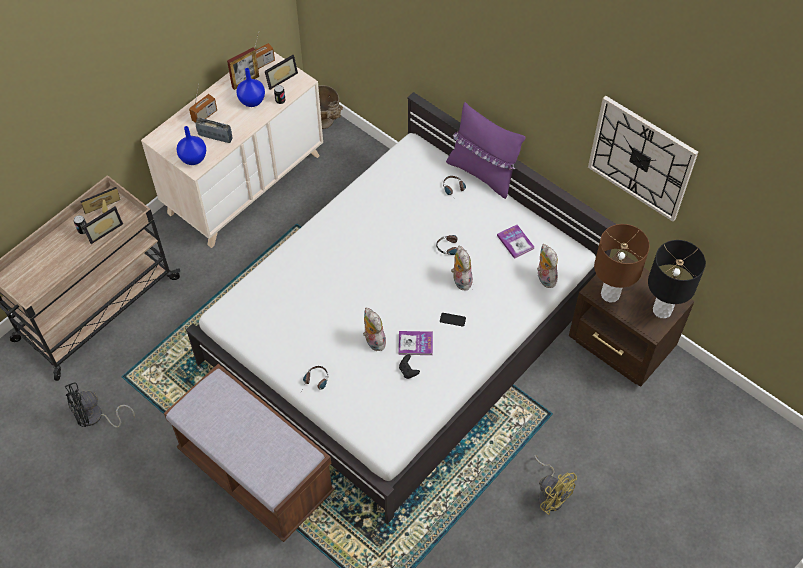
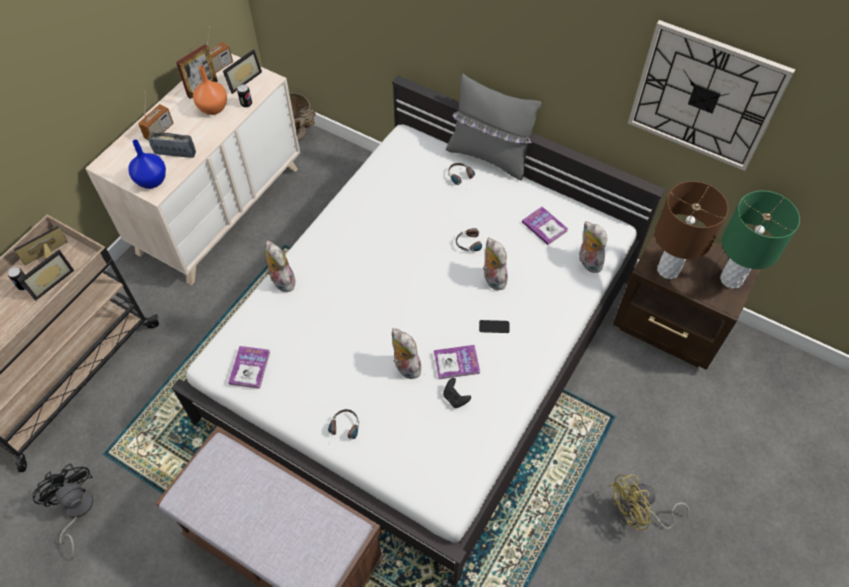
camera: 10 degrees left, 0 degrees up
(95, 417) = (76, 511): black fan -> black fan turned 90 degrees clockwise
(250, 322) = (249, 368): none -> book
(251, 101) = (212, 109): blue vase -> orange vase
(286, 256) = (281, 281): none -> plush toy
(483, 173) = (489, 156): purple pillow -> grey pillow
(550, 494) = (637, 513): yellow fan -> yellow fan turned 120 degrees clockwise
(662, 310) = (731, 279): black table lamp -> green table lamp

